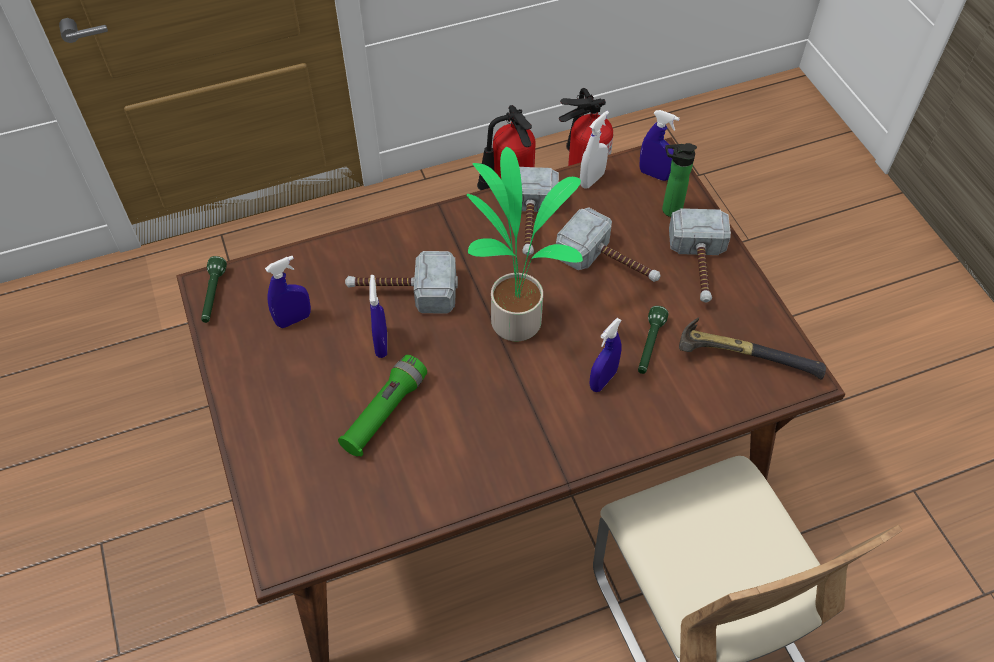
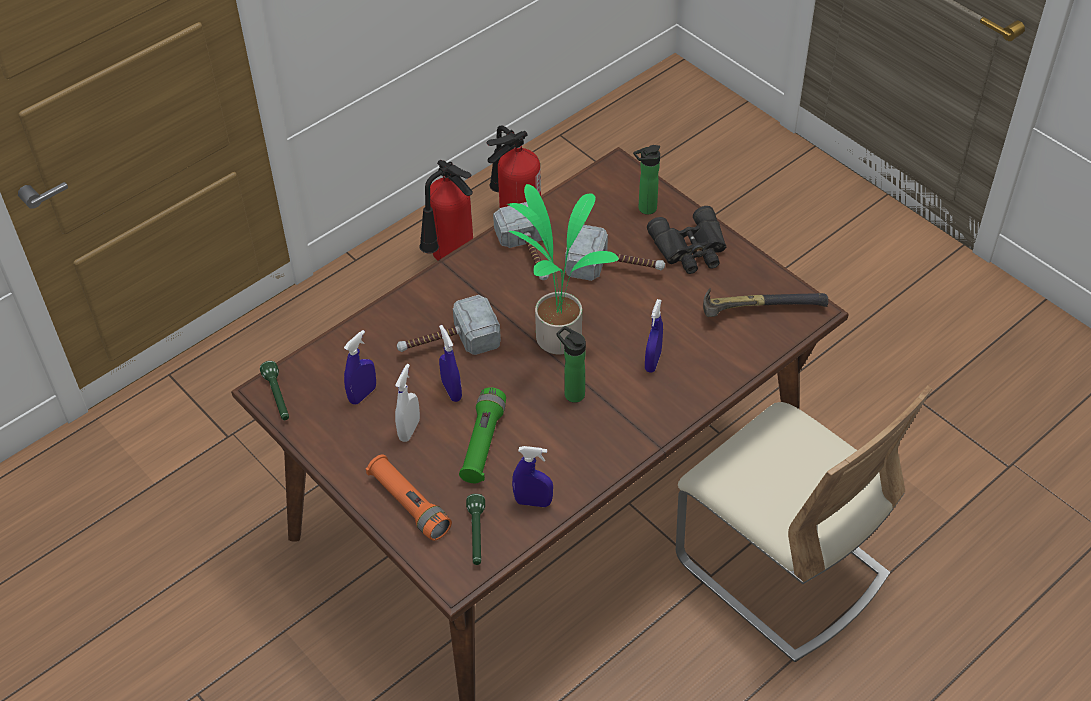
camera: 20 degrees left, 5 degrees down
(278, 455) = (409, 504): none -> orange flashlight
(501, 387) = (572, 393): none -> bottle
(592, 180) = (567, 202): white spray bottle -> white spray bottle (409, 430)
(649, 346) = (678, 324): green flashlight -> green flashlight (476, 535)
(654, 174) = (619, 182): blue spray bottle -> blue spray bottle (533, 502)
(699, 267) = (691, 249): hammer -> black binoculars

